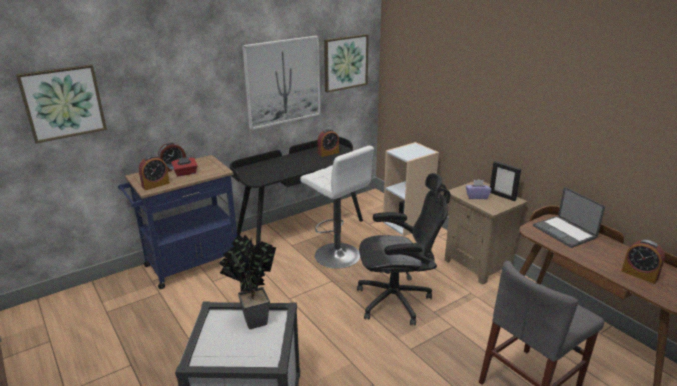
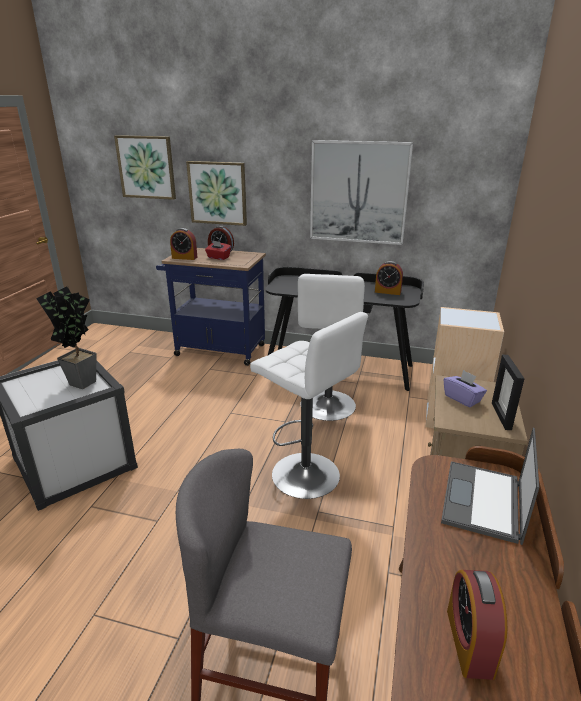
camera: 50 degrees right, 0 degrees up
(345, 62) = (454, 186): picture -> picture (218, 193)
(397, 300) = (305, 476): office chair -> white stool

